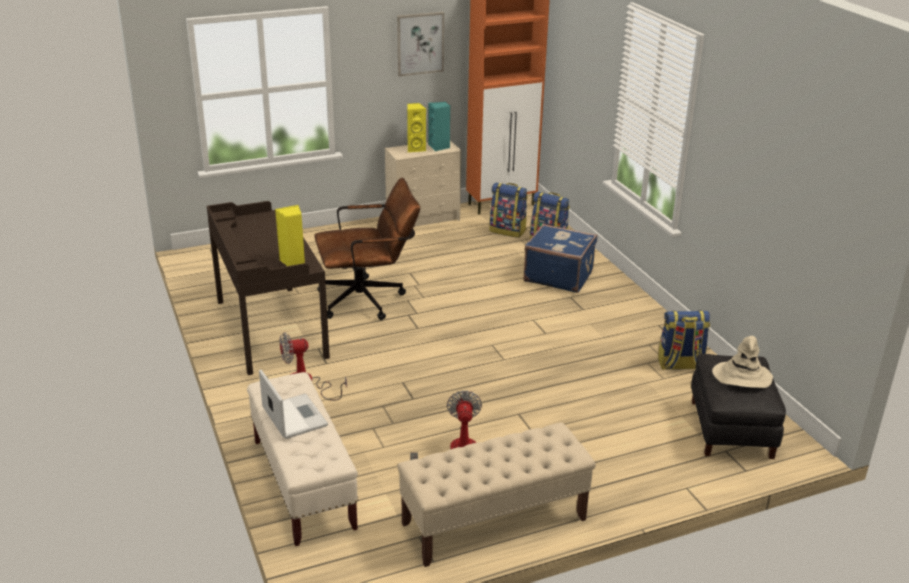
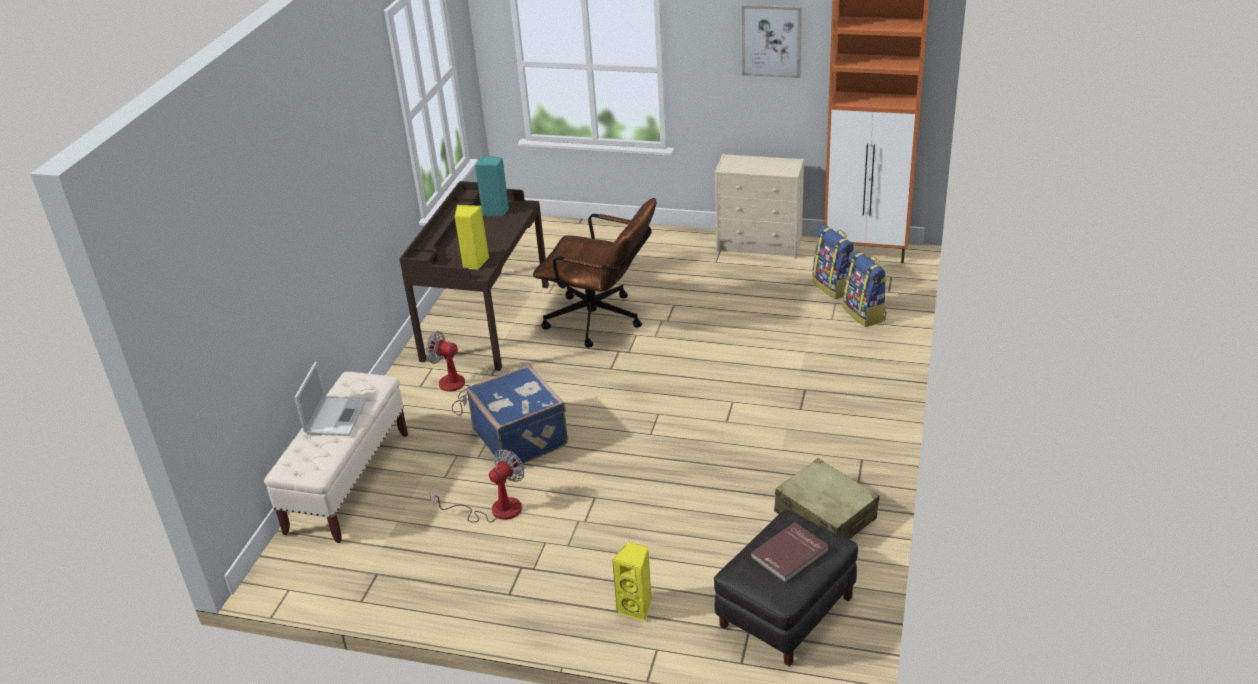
camera: 40 degrees right, 5 degrees up
(415, 148) = (752, 163): yellow speaker -> yellow speaker (636, 607)
(439, 147) = (779, 167): turquoise speaker -> turquoise speaker (496, 211)
(493, 522) = (447, 591): beige bench -> none
(558, 276) = (823, 360): blue suitcase -> blue suitcase (522, 437)
(680, 365) = (825, 515): backpack -> beige suitcase
(742, 376) = (790, 554): beige hat -> red book

